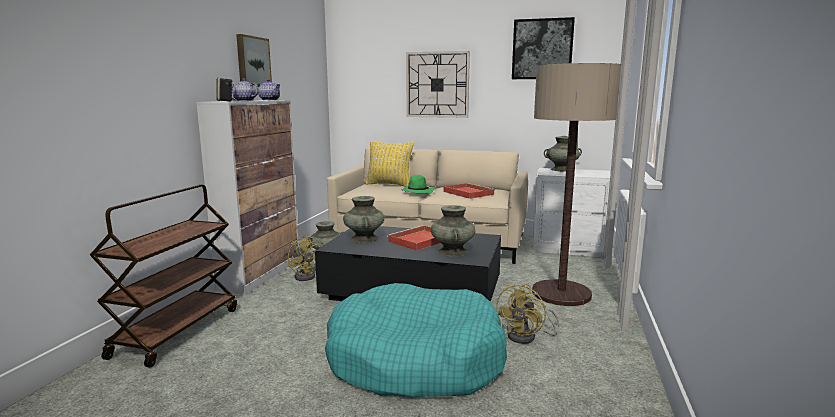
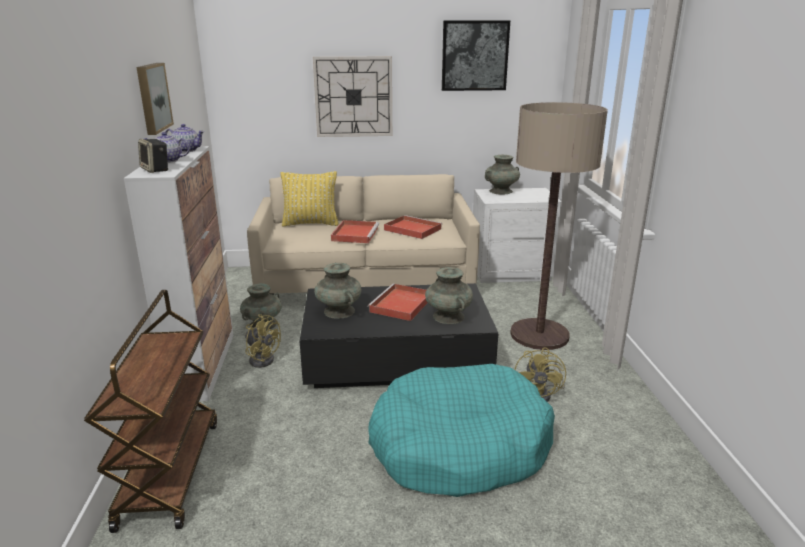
camera: 20 degrees left, 10 degrees up
(417, 192) = (355, 234): green hat -> red tray

